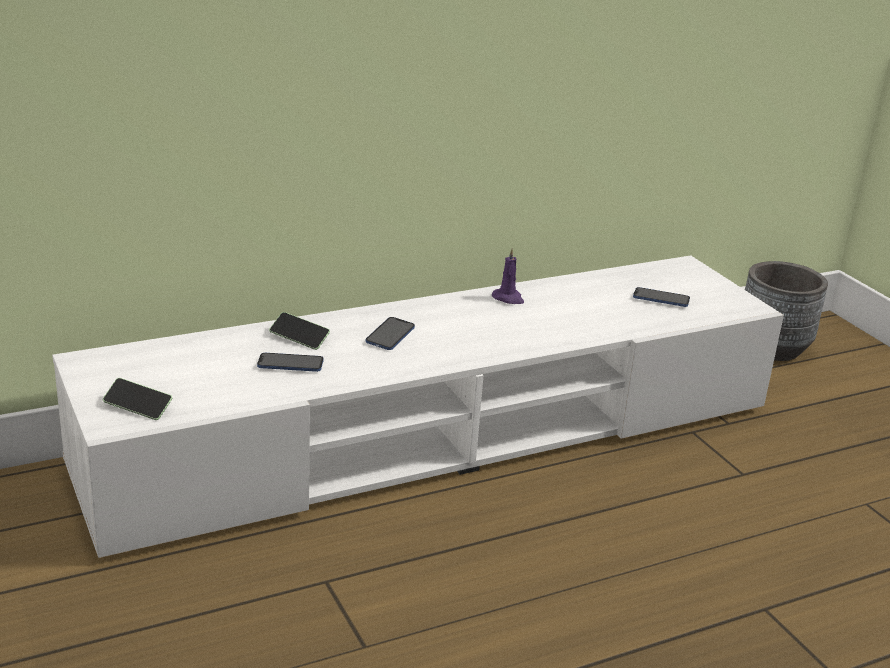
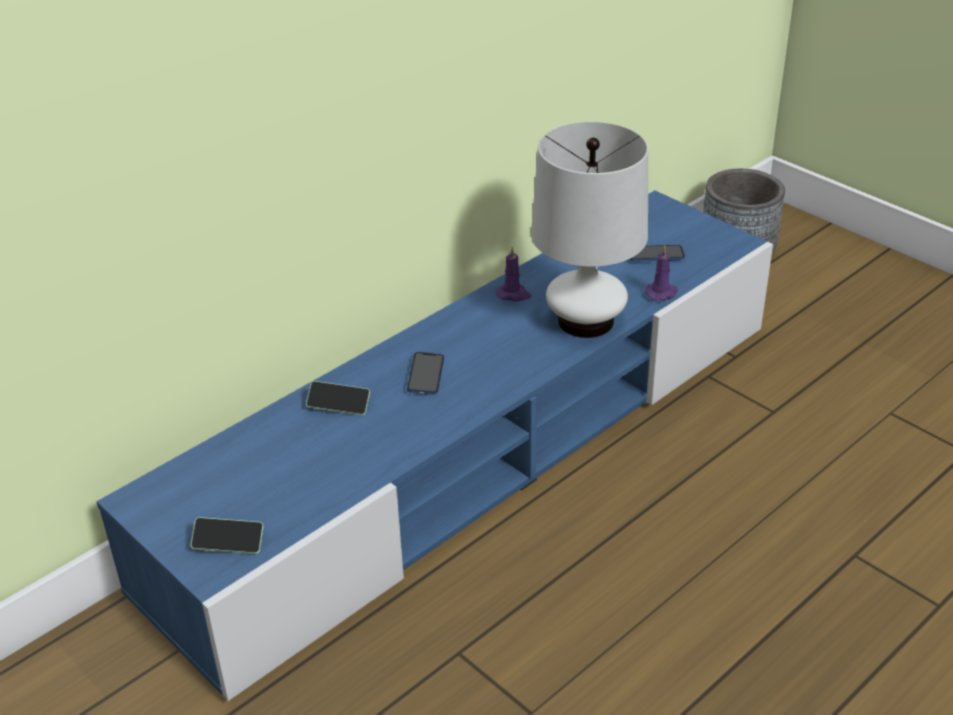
camera: 15 degrees left, 10 degrees up
(290, 364) = (349, 441): phone -> none
(439, 436) = (480, 450): white tv stand -> blue tv stand
(563, 330) = (585, 321): none -> white table lamp
(649, 326) = (662, 293): none -> purple candle

